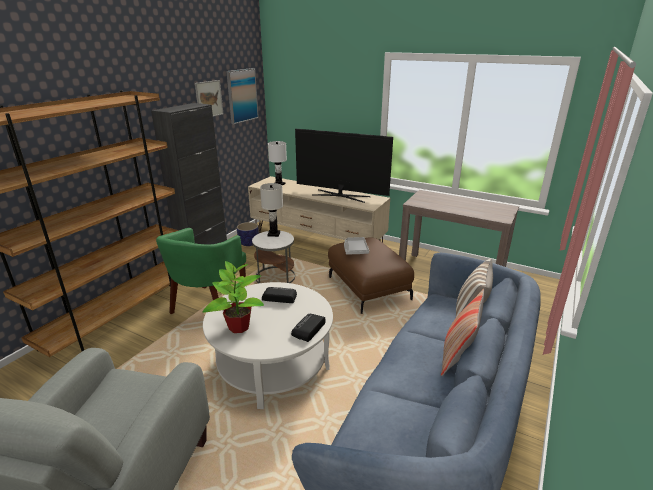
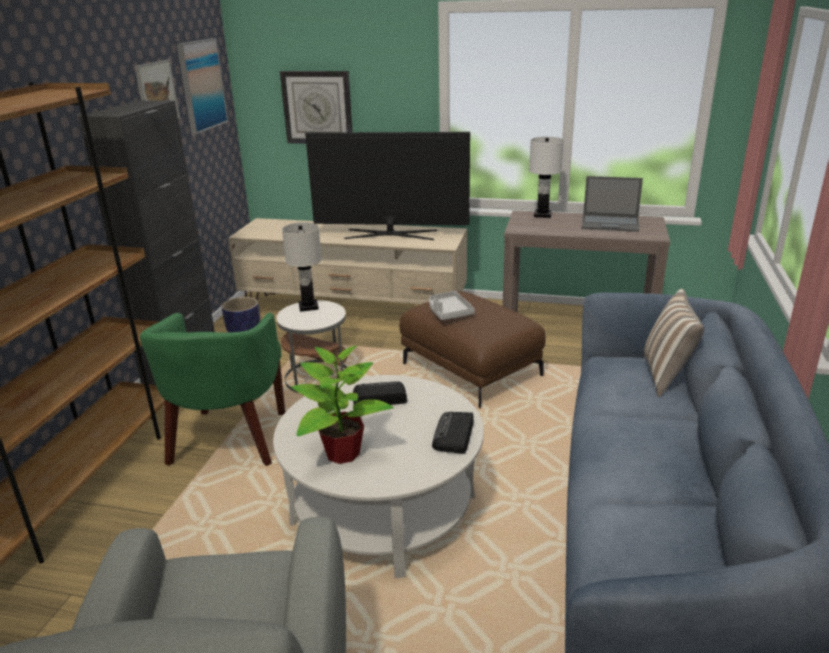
camera: 15 degrees left, 0 degrees up
(279, 184) = (279, 229): white table lamp -> white table lamp (542, 215)
(310, 113) = (317, 107): none -> wall clock
(457, 356) = (683, 432): pillow -> none
(478, 206) = (611, 223): none -> laptop

